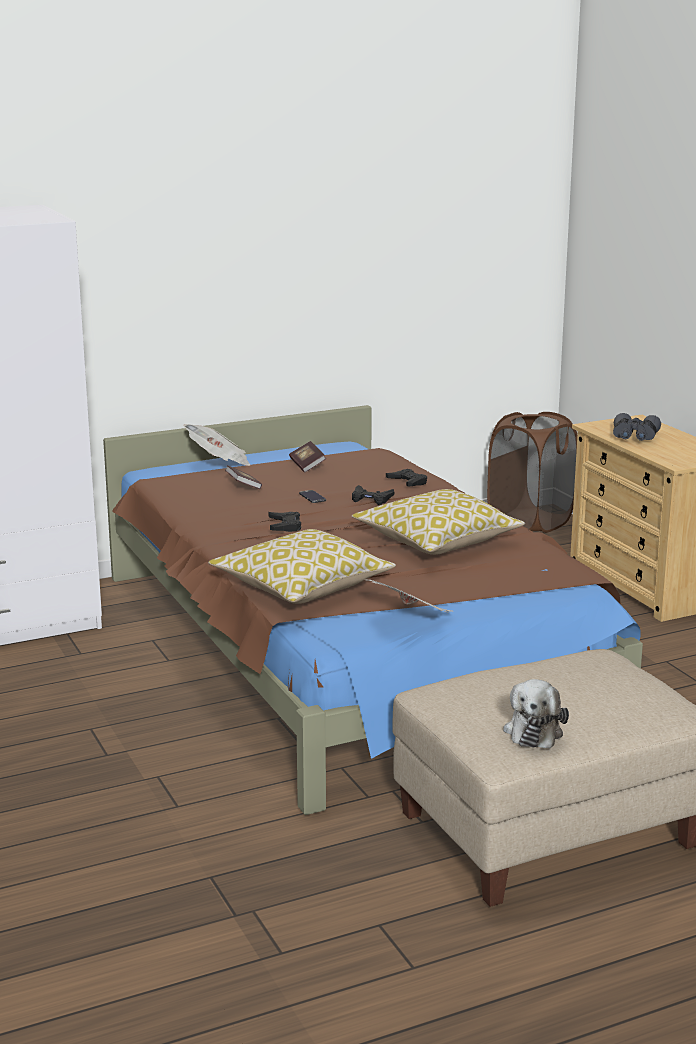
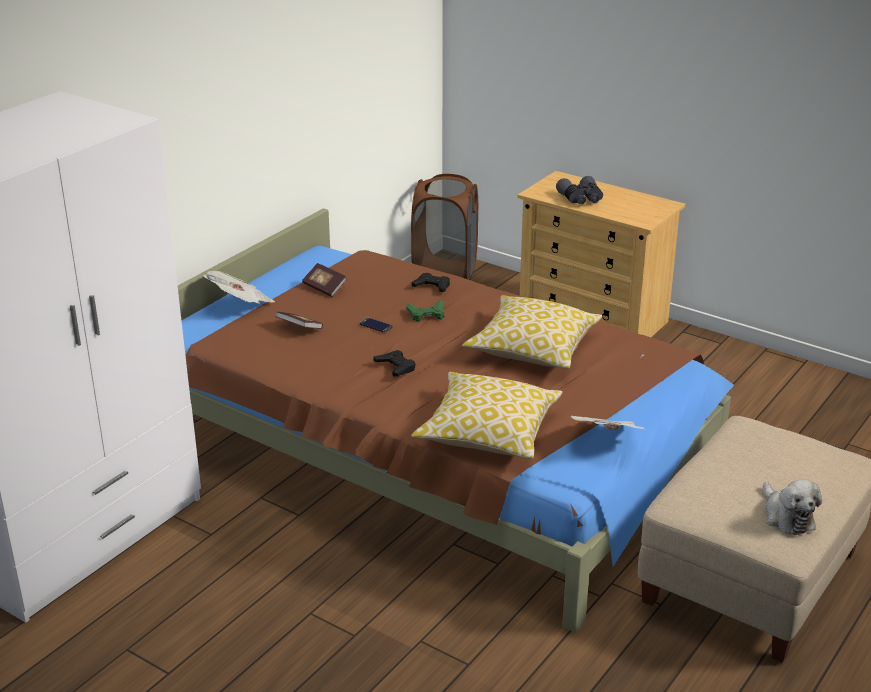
camera: 30 degrees left, 10 degrees up
(371, 499) = (426, 314): black game controller -> green game controller

